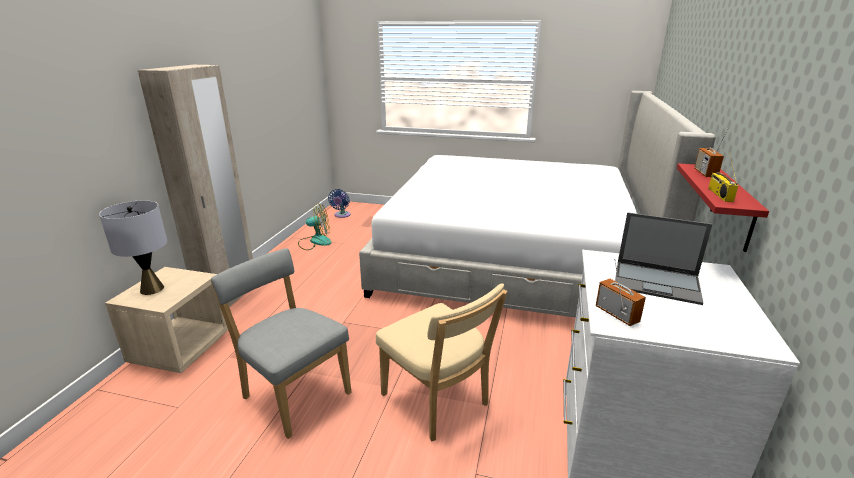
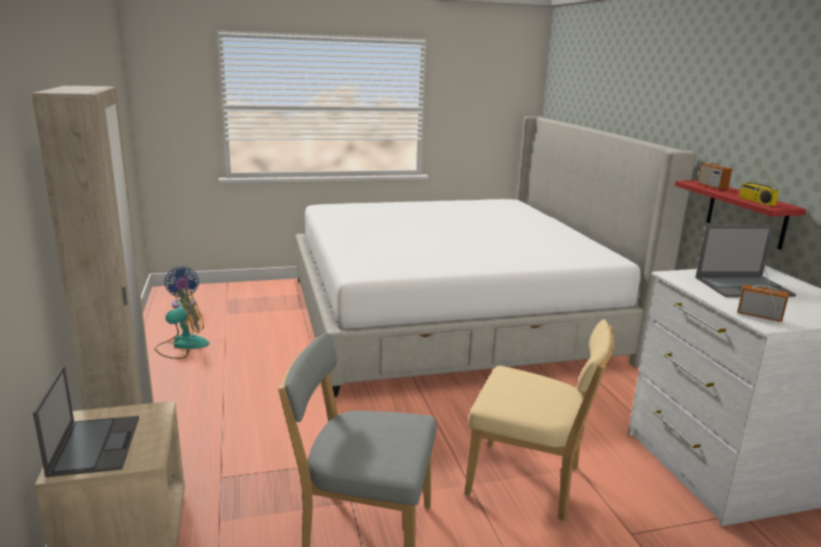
camera: 30 degrees left, 5 degrees down
(152, 289) = (95, 445): grey table lamp -> laptop

